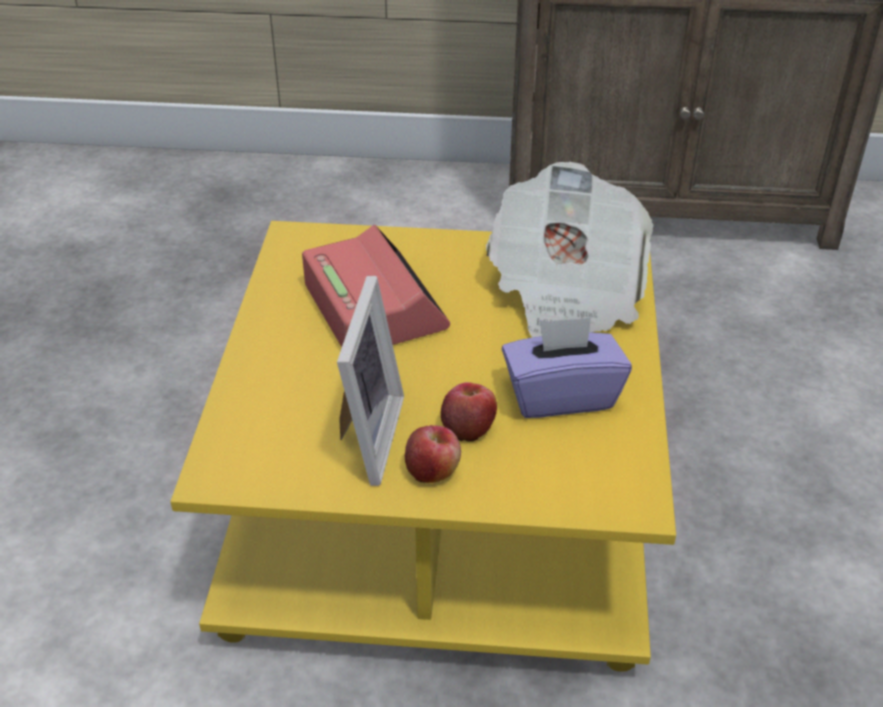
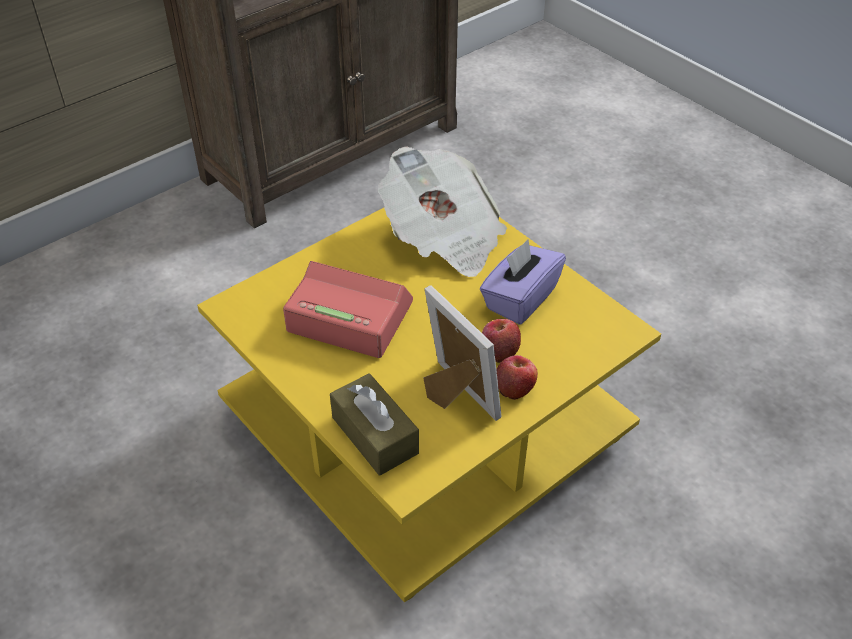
camera: 45 degrees left, 5 degrees up
(250, 417) = (375, 435): none -> brown tissue box

